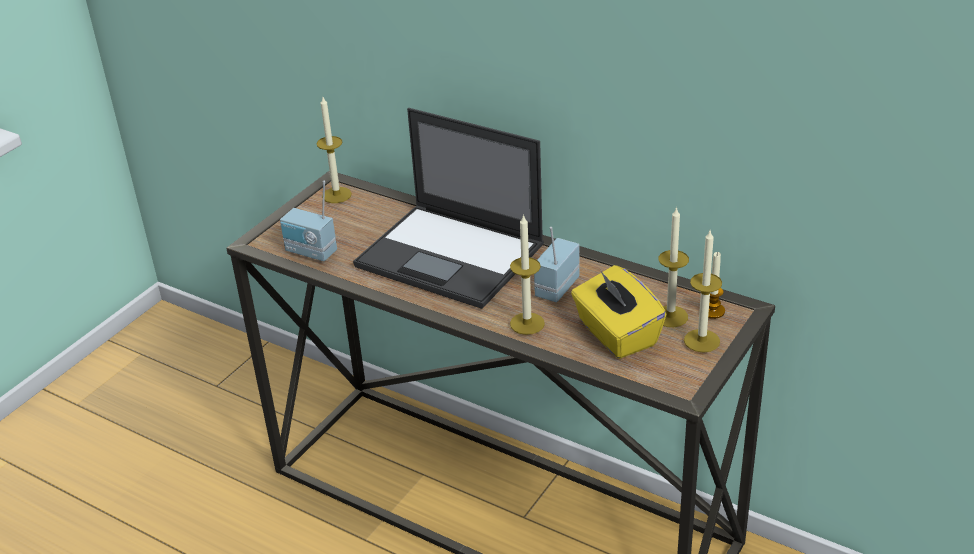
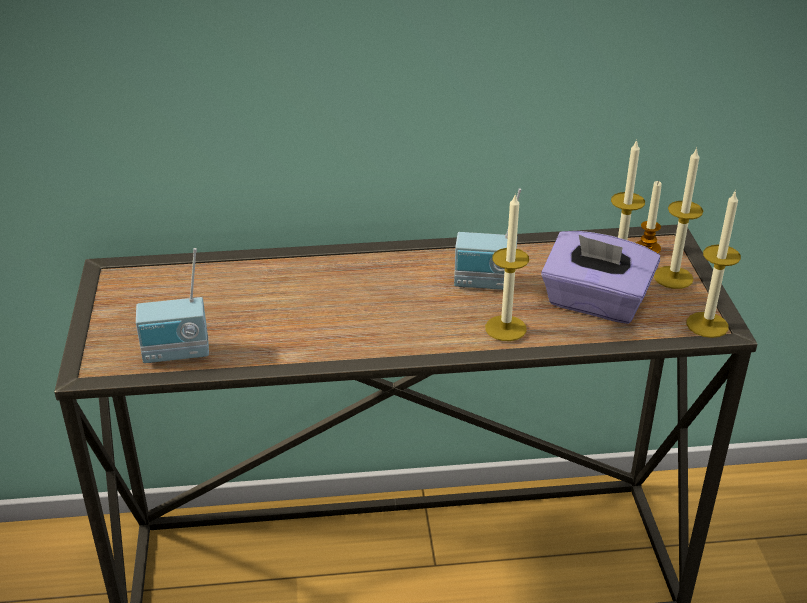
camera: 40 degrees left, 0 degrees up
(336, 195) = (130, 281): candle -> candle (707, 325)
(452, 256) = (344, 294): laptop -> none
(555, 287) = (484, 284): radio -> radio turned 75 degrees counterclockwise
(616, 334) = (595, 303): yellow tissue box -> purple tissue box

